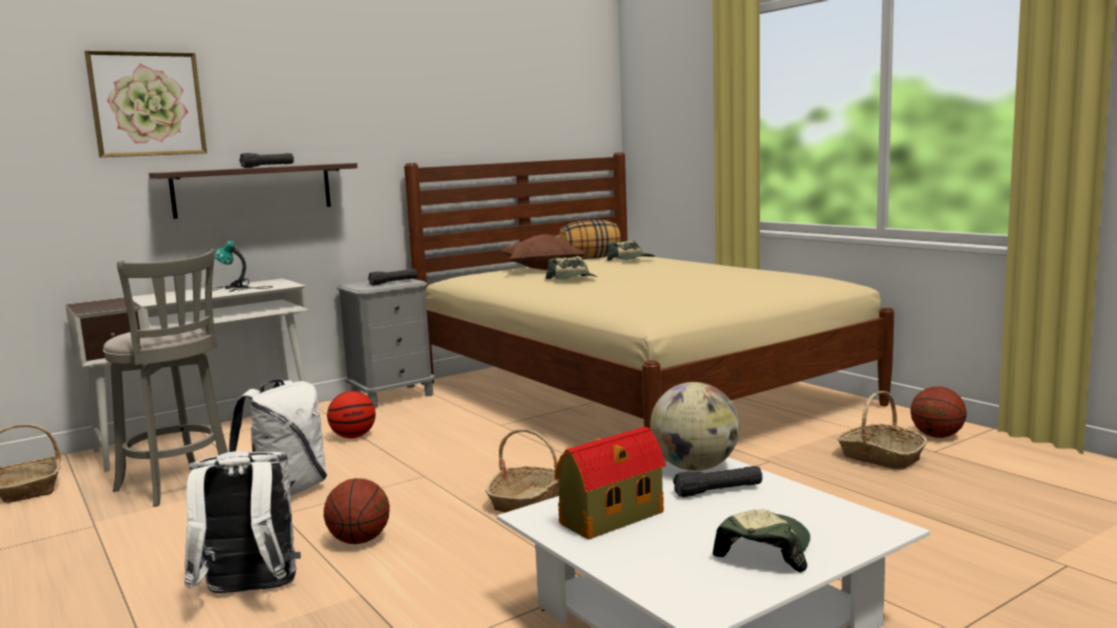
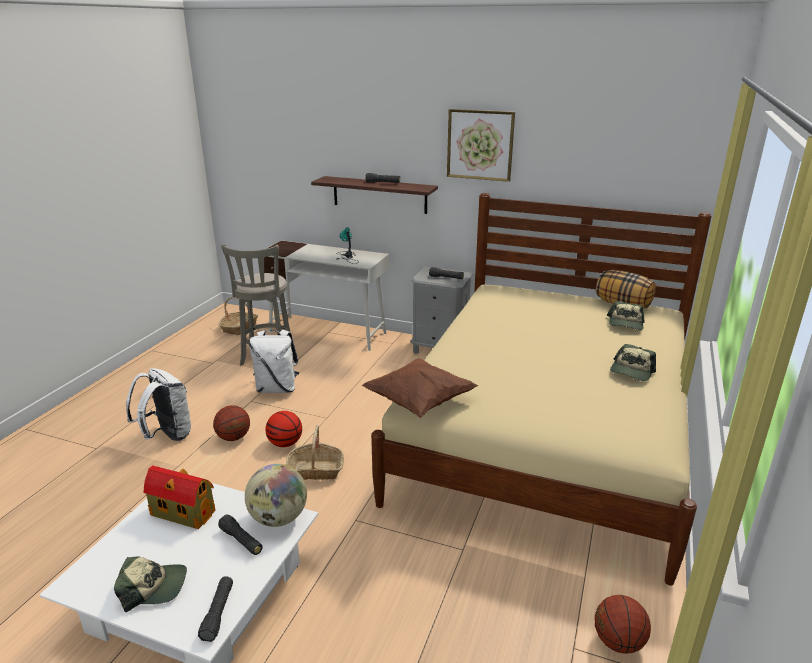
camera: 55 degrees right, 15 degrees up
(147, 104) = (326, 135): picture -> picture (480, 145)
(353, 437) = (364, 369): basketball -> basketball (285, 443)
(542, 269) = (540, 306): brown pillow -> brown pillow (419, 402)
(573, 279) = (508, 330): cap -> cap (631, 371)
(849, 517) = (218, 613): none -> black flashlight
(880, 457) = (525, 613): basket -> none

